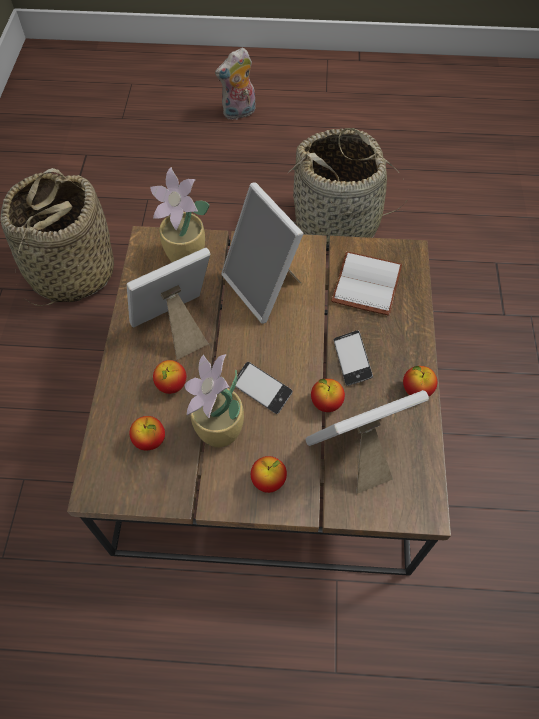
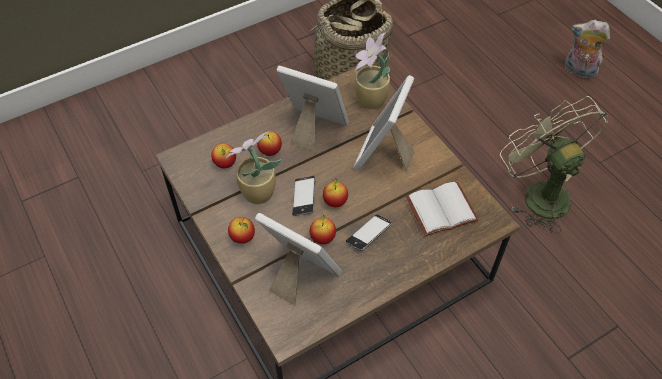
camera: 55 degrees right, 5 degrees down
(337, 225) = (538, 193): basket -> green fan
(416, 390) = (376, 285): apple -> apple (335, 202)

